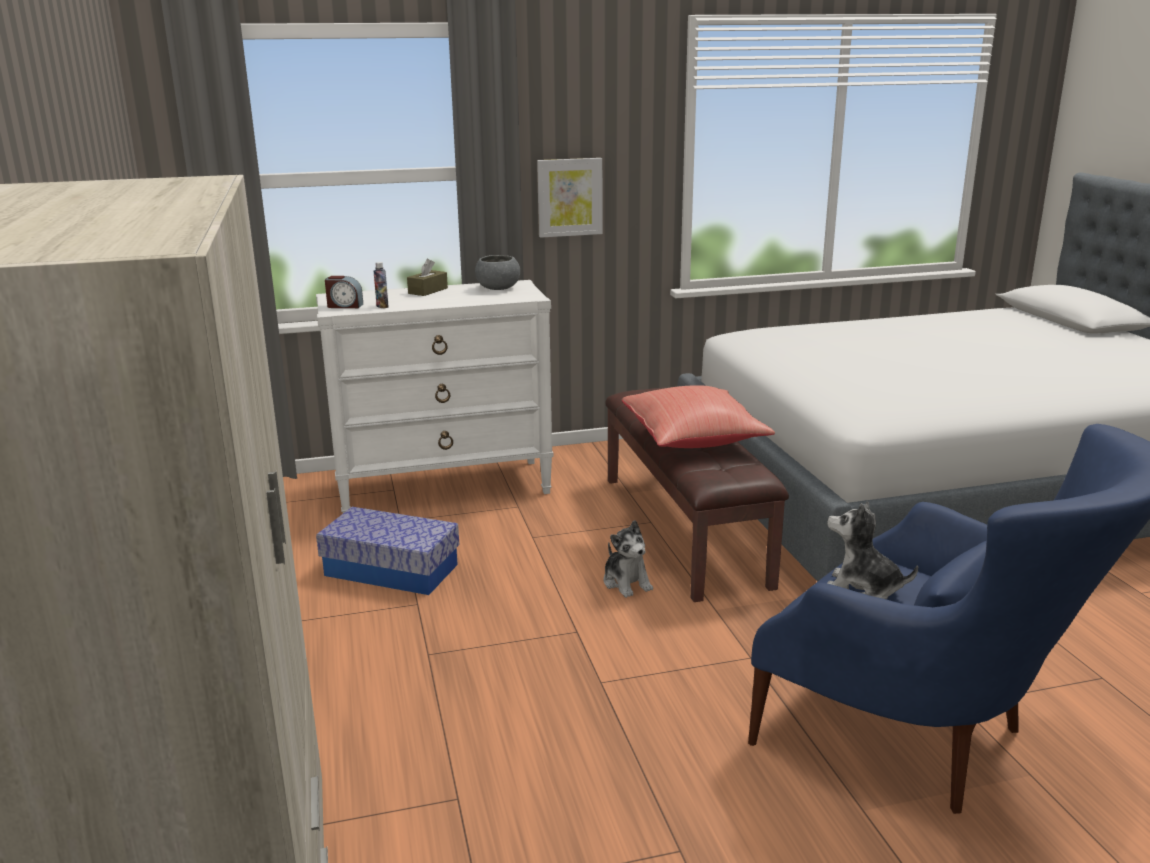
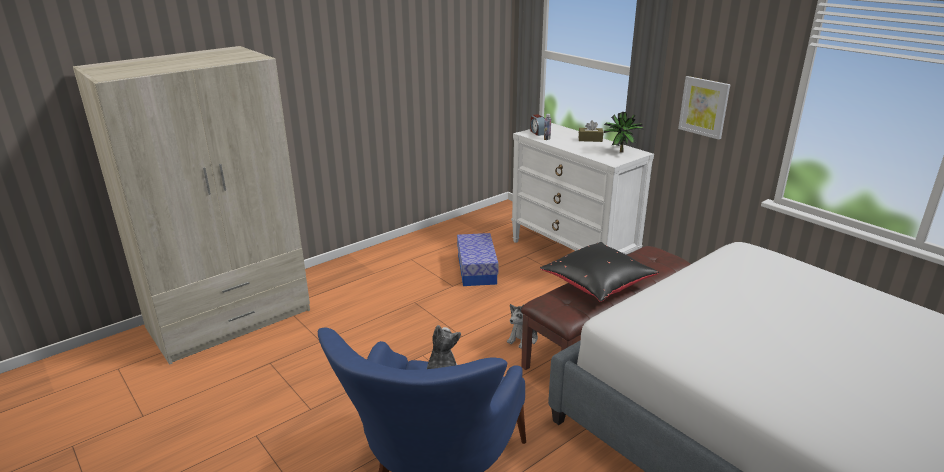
camera: 65 degrees right, 5 degrees up
(498, 288) = (619, 151): grey bowl -> potted plant
(694, 440) = (598, 286): red pillow -> black pillow

